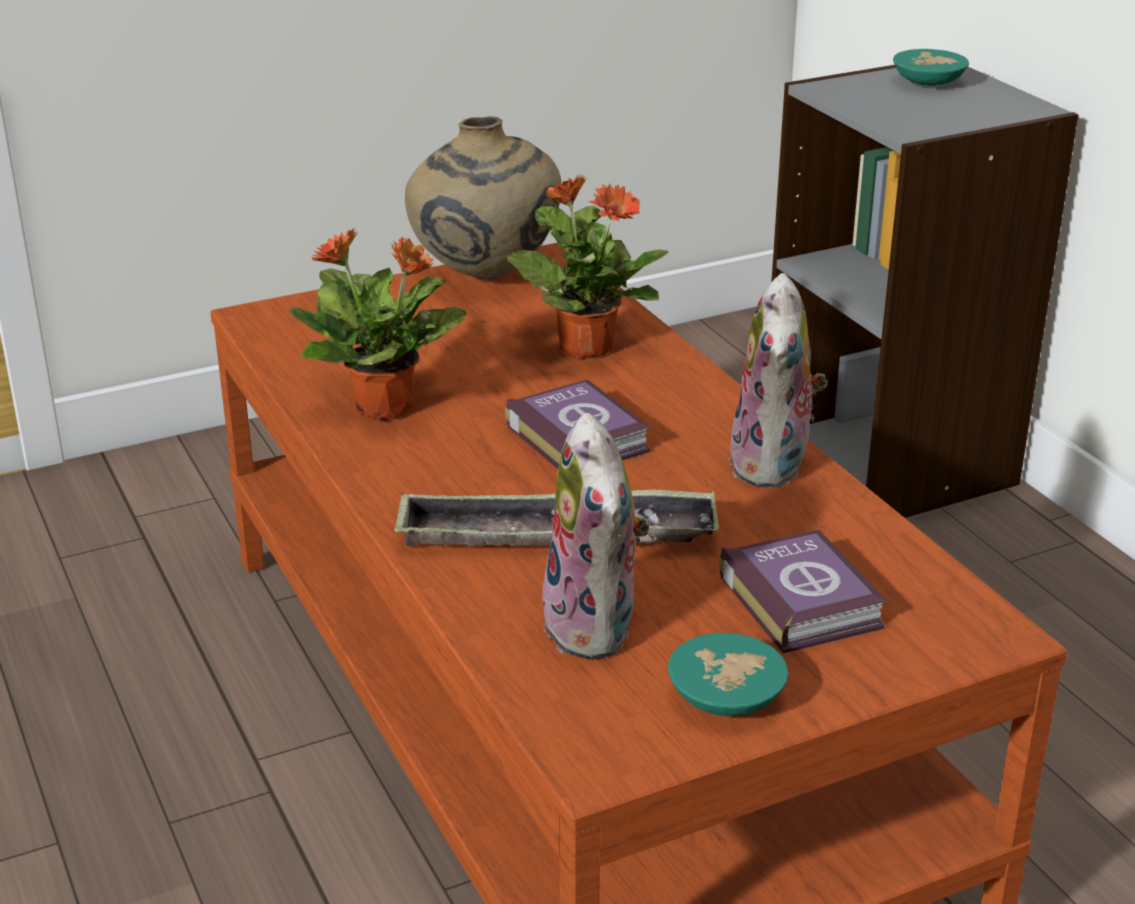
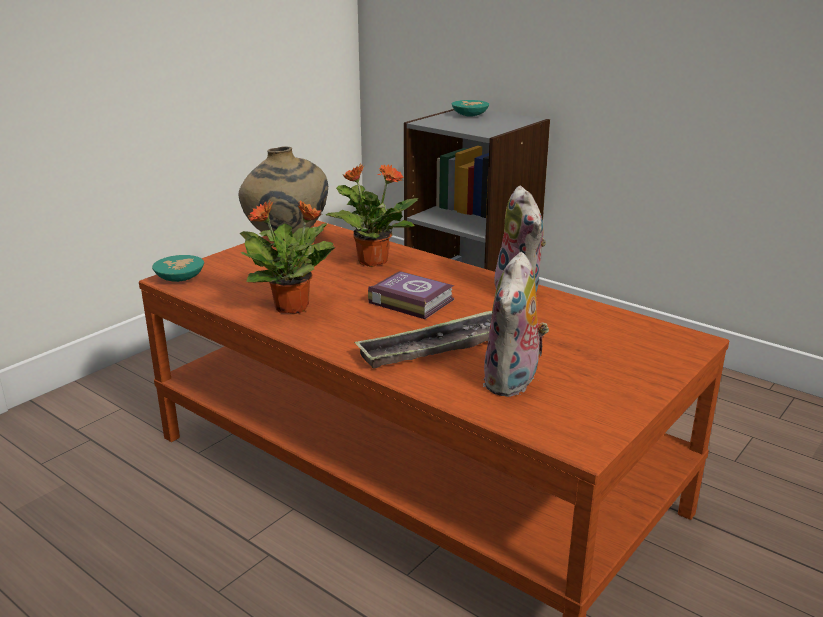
camera: 25 degrees left, 5 degrees down
(597, 628) = (513, 383): plush toy -> plush toy turned 60 degrees clockwise
(730, 696) = (610, 397): turquoise bowl -> turquoise bowl (181, 278)
(800, 599) = (595, 347): book -> none

